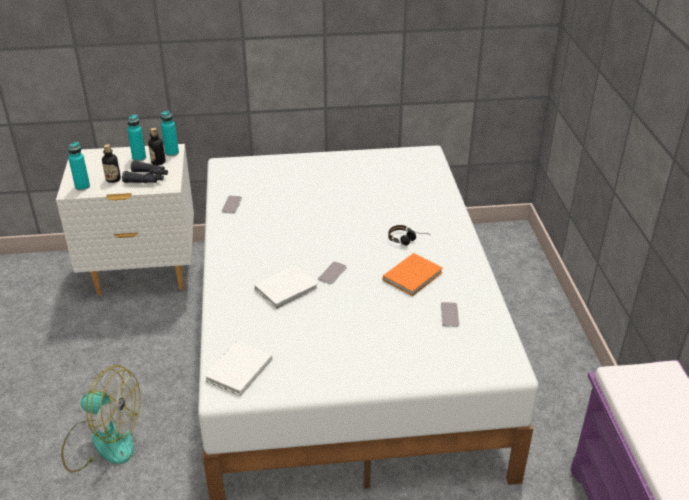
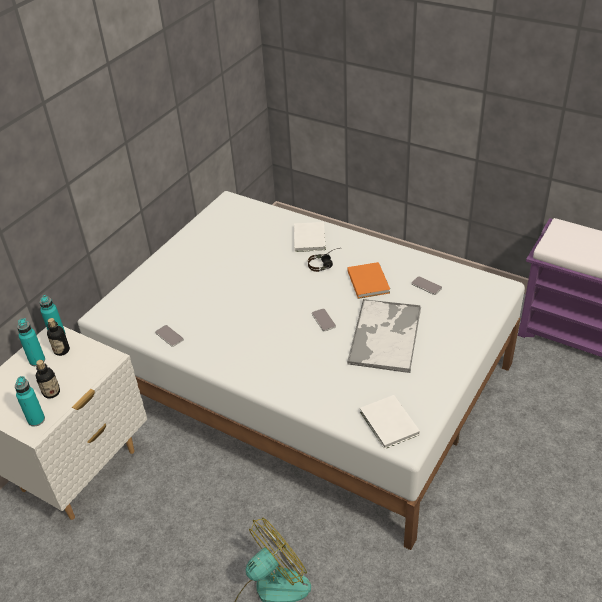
camera: 50 degrees left, 5 degrees up
(147, 178) = (80, 368): black binoculars -> none
(288, 289) = (318, 353): white book -> white book (310, 238)
(351, 318) = (385, 335): none -> tray

